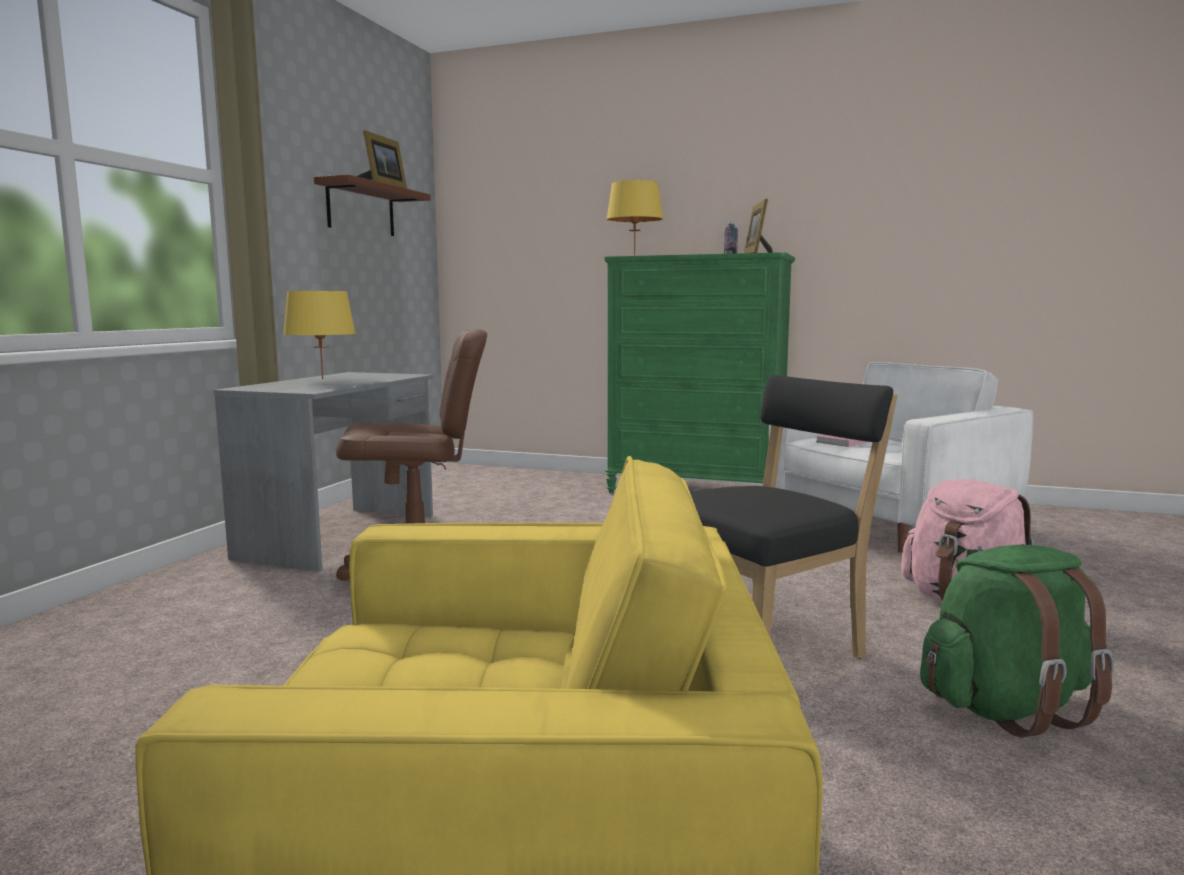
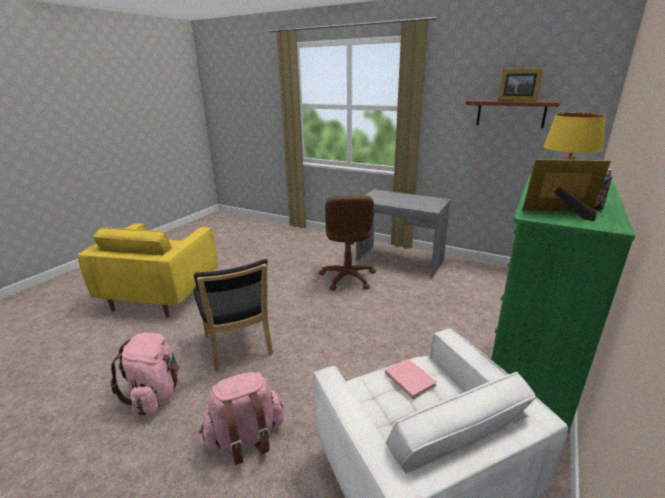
camera: 100 degrees right, 15 degrees up
(322, 379) = (410, 198): yellow table lamp -> none
(1007, 709) = (156, 395): green backpack -> pink backpack

